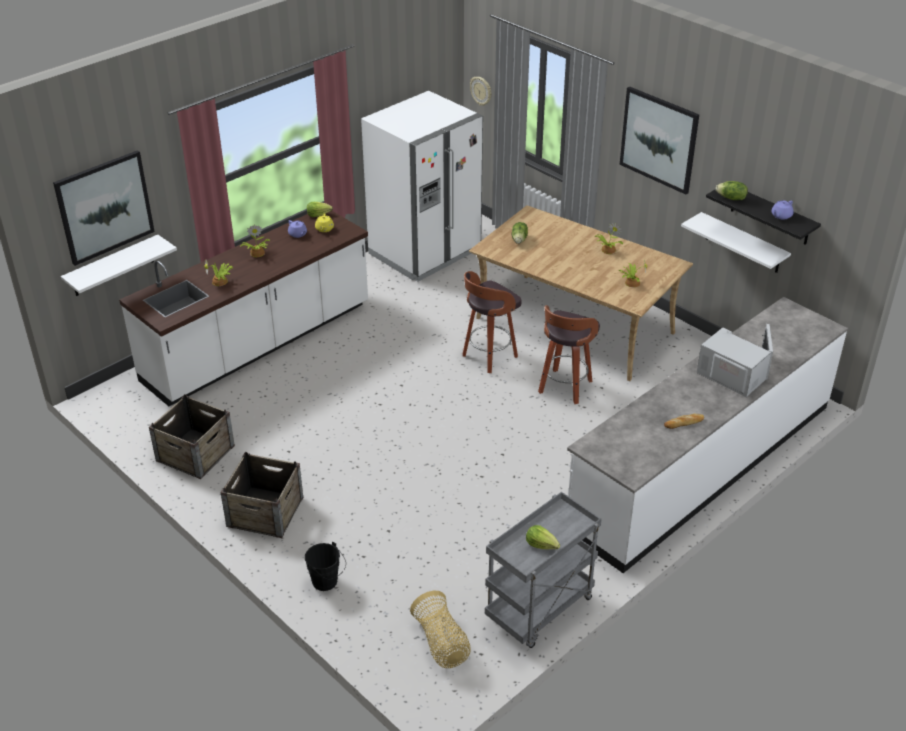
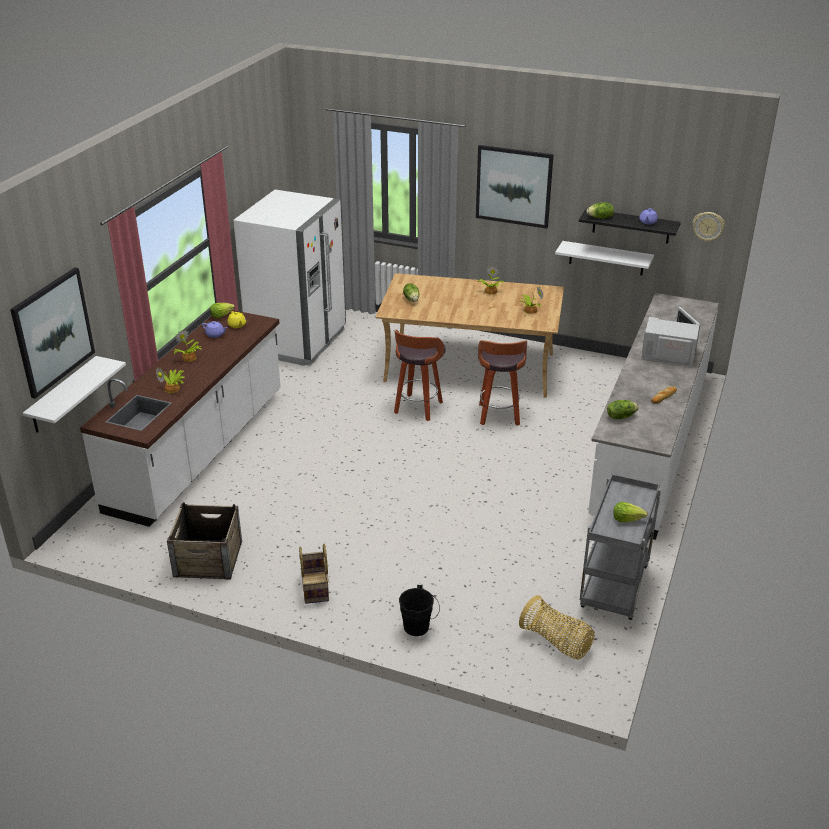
camera: 25 degrees left, 5 degrees down
(265, 512) = (315, 587): crate -> basket
(481, 91) = (315, 184): wall clock -> wall clock (708, 226)
(617, 432) = (620, 416): none -> lettuce

